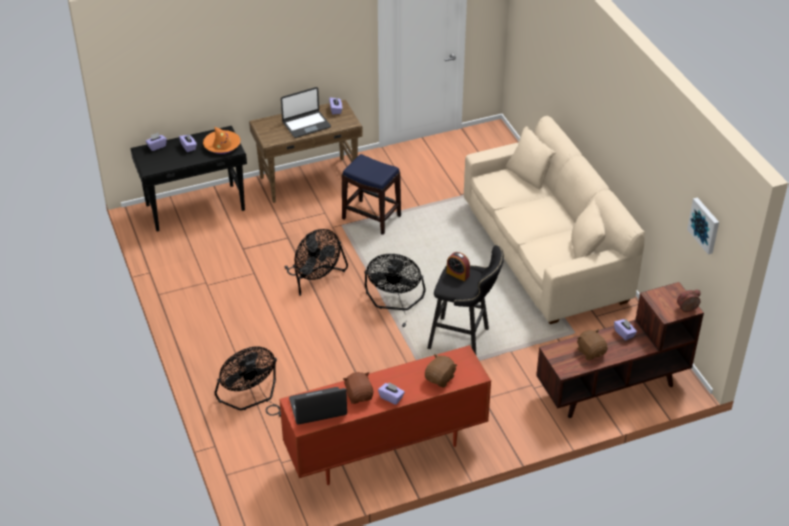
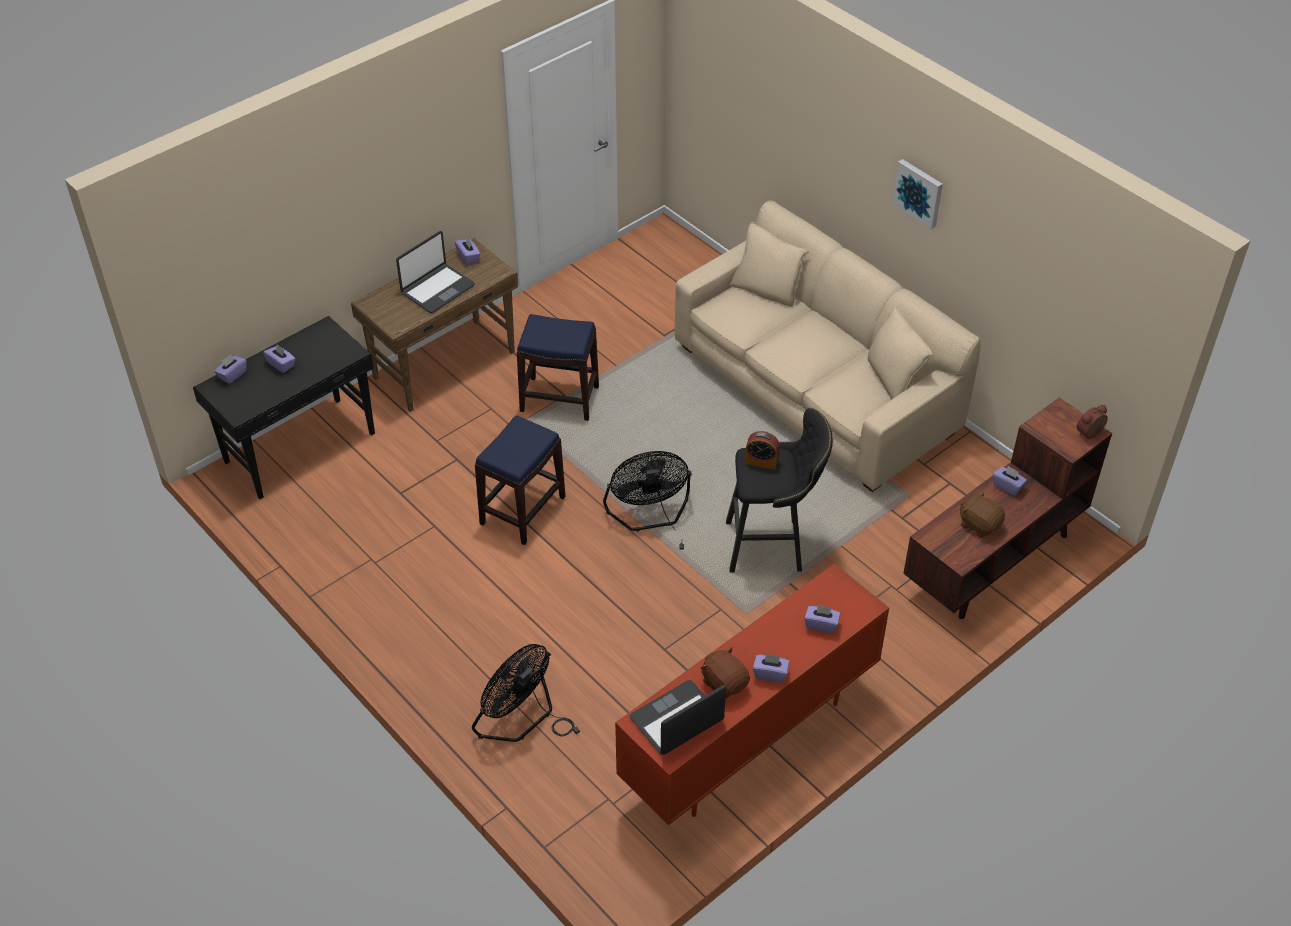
camera: 20 degrees left, 5 degrees up
(222, 145) = (330, 350): orange hat -> none
(313, 278) = (523, 510): black fan -> stool
(440, 378) = (821, 624): brown plush toy -> purple tissue box
(705, 225) = (1097, 316): picture -> picture (919, 192)

